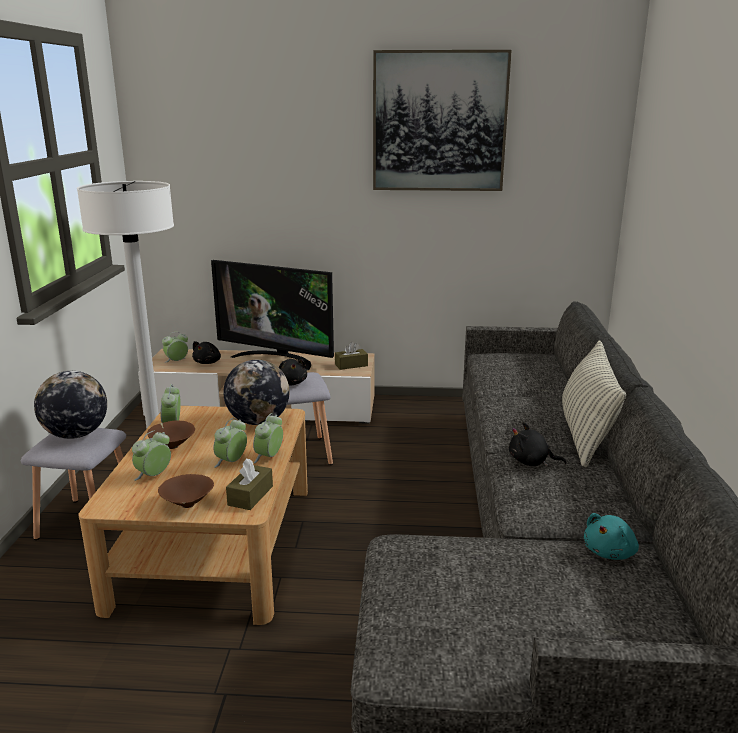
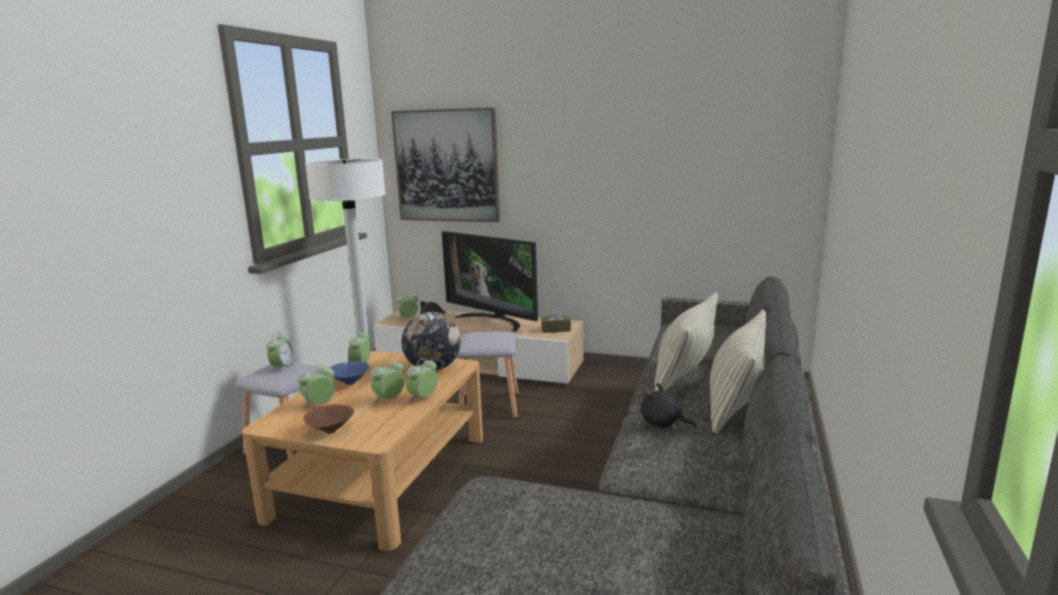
camera: 15 degrees right, 5 degrees down
(76, 435) = (282, 368): globe -> alarm clock
(172, 446) = (350, 382): brown bowl -> blue bowl
(250, 495) = (387, 429): brown tissue box -> none
(291, 383) = (483, 339): black plush toy -> none
(439, 122) = (641, 105): picture -> picture (447, 166)
(523, 407) = (685, 374): none -> pillow
(610, 552) = (697, 518): turquoise plush toy -> none

